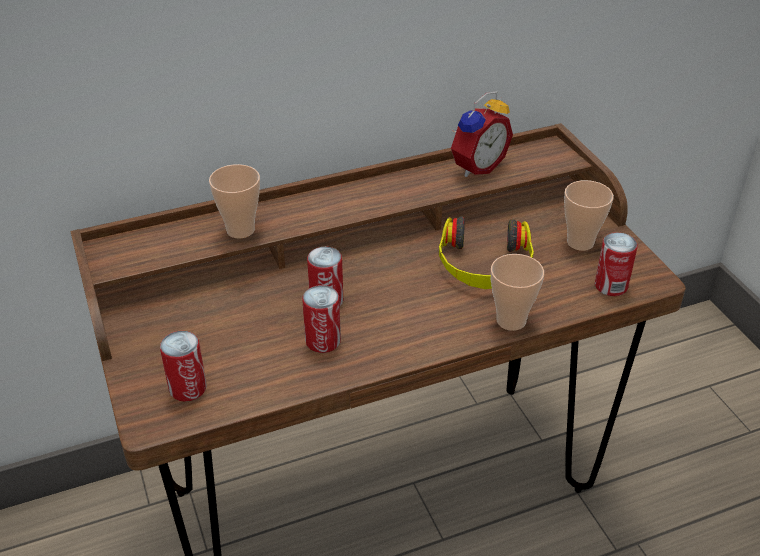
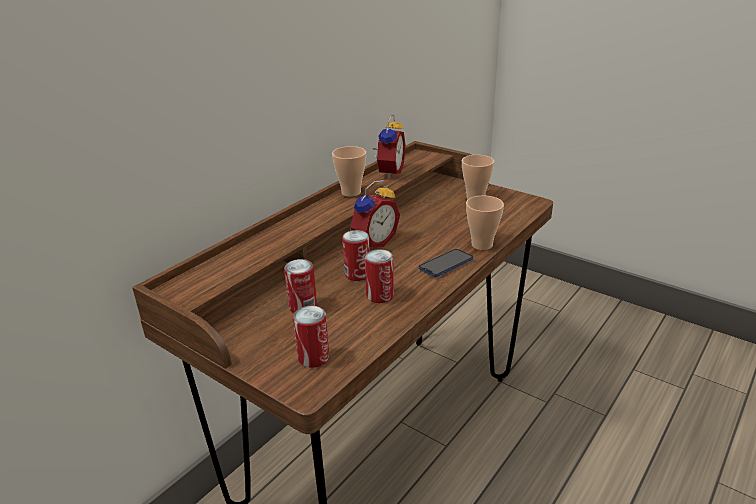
camera: 30 degrees left, 10 degrees down
(240, 230) = (270, 246): cup -> cup (351, 192)
(386, 261) = (373, 242): none -> alarm clock
(438, 330) = (446, 264): none -> phone
(484, 265) = (435, 224): headphones -> none
(611, 286) = (515, 211): can -> can (303, 306)

